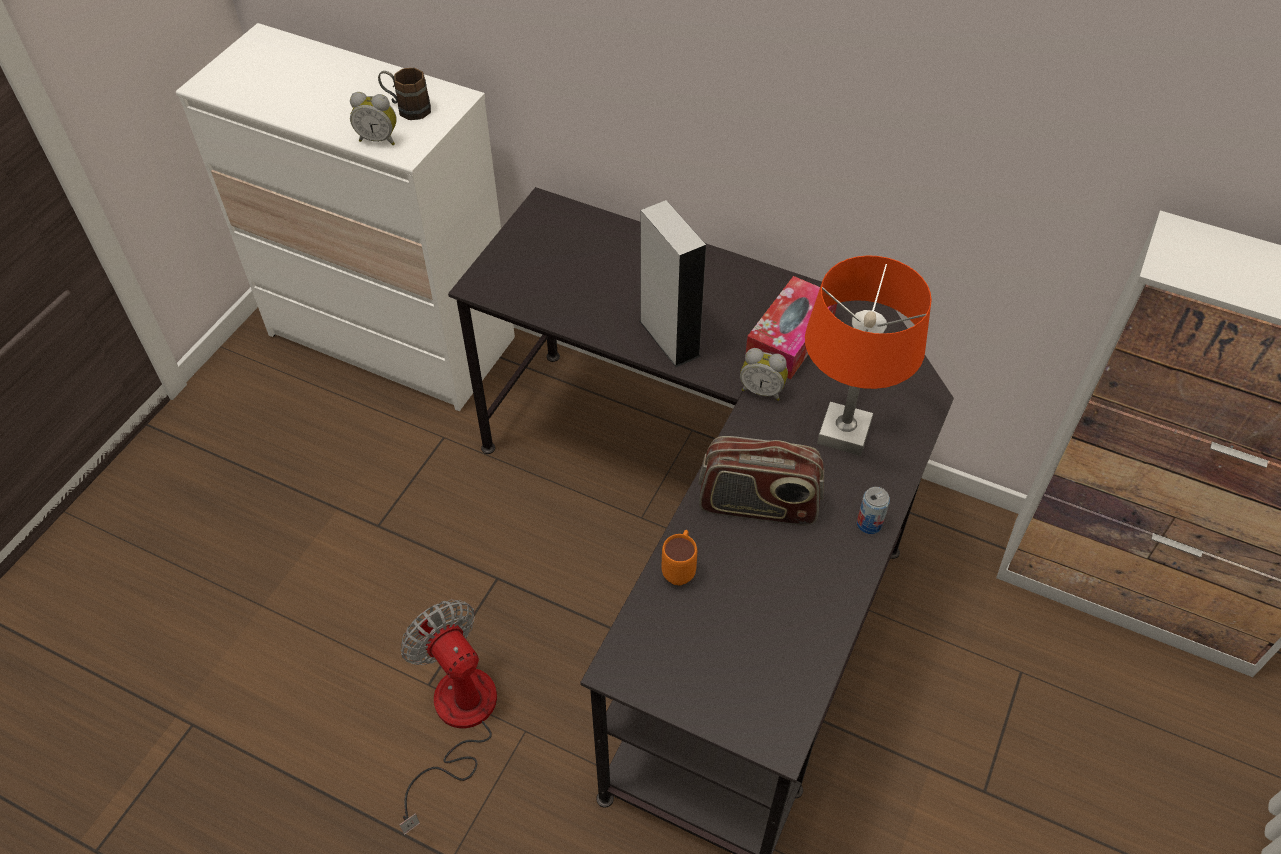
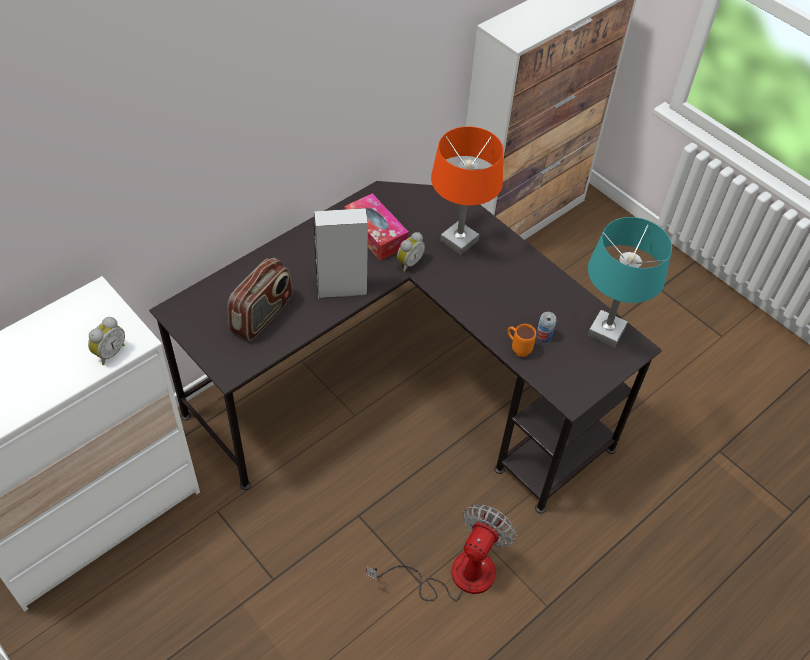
camera: 70 degrees left, 0 degrees up
(407, 108) = (85, 325): brown mug -> none
(457, 721) = (455, 574): fan -> fan turned 135 degrees clockwise
(758, 505) = (490, 297): radio -> radio (262, 315)
(785, 682) = (606, 331): none -> turquoise table lamp
(869, 524) = (524, 257): can -> can (543, 336)

